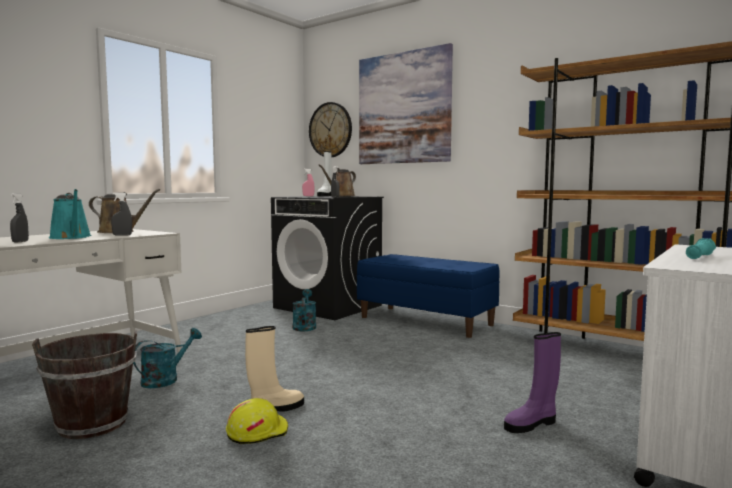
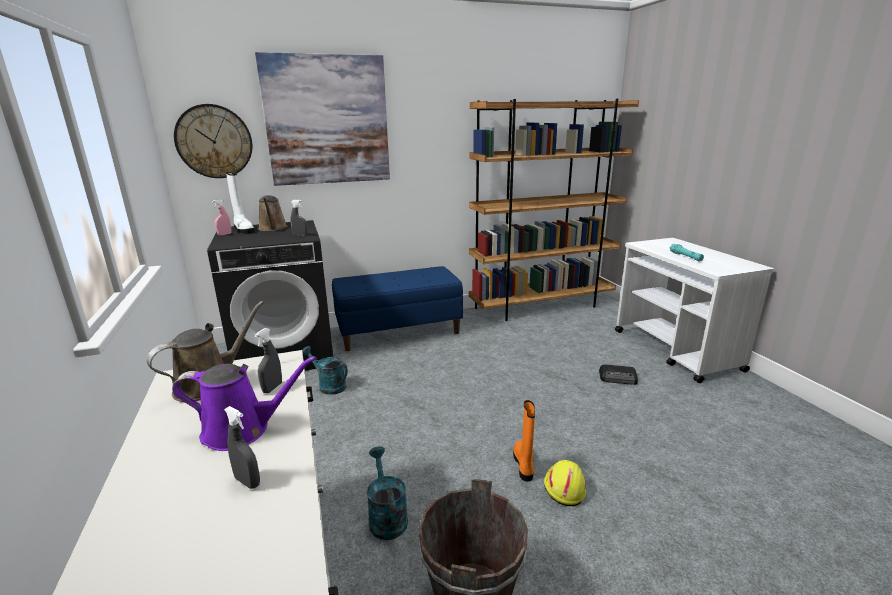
camera: 55 degrees left, 15 degrees up
(71, 237) = (242, 430): turquoise watering can -> purple watering can
(276, 409) = (524, 464): beige boot -> orange boot
(531, 424) = (618, 378): purple boot -> radio

